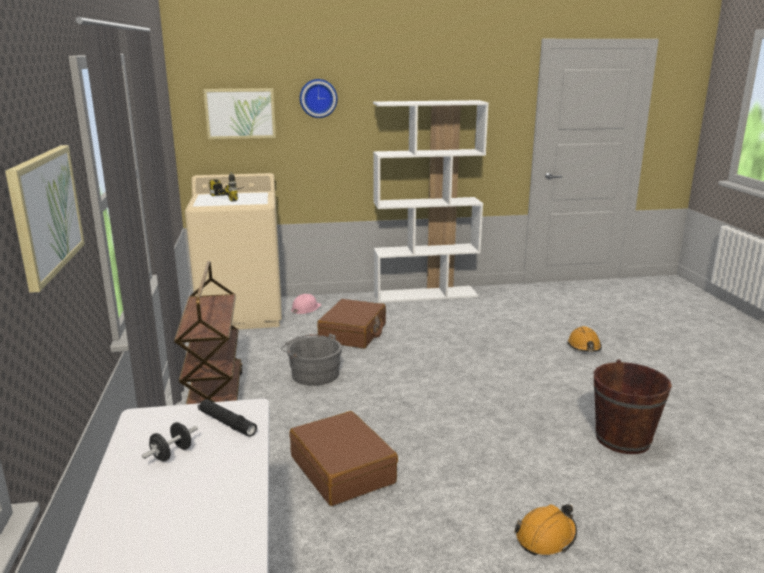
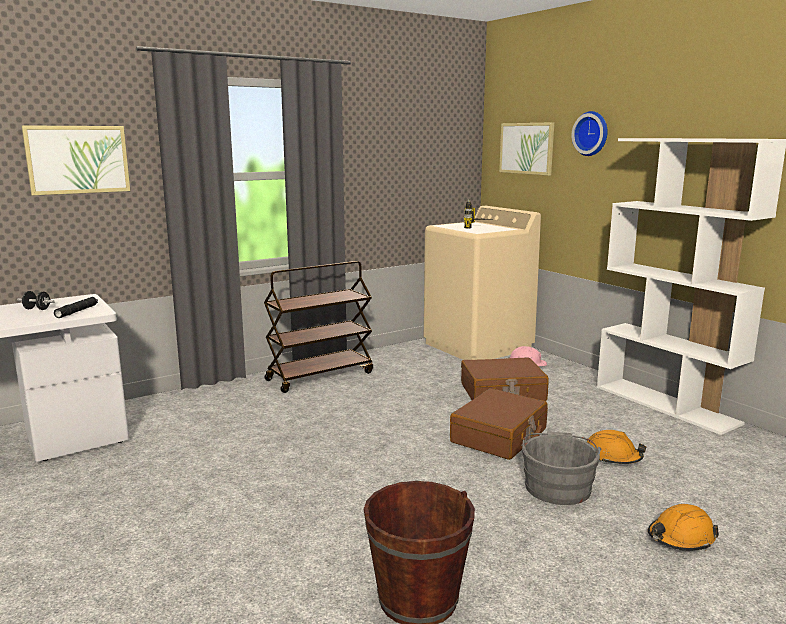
camera: 65 degrees right, 5 degrees down
(313, 373) = (398, 396): grey bucket -> grey bucket (557, 486)
(343, 470) = (247, 443): brown suitcase -> brown suitcase (499, 436)
(546, 537) = (178, 561): orange hard hat -> orange hard hat (612, 457)

